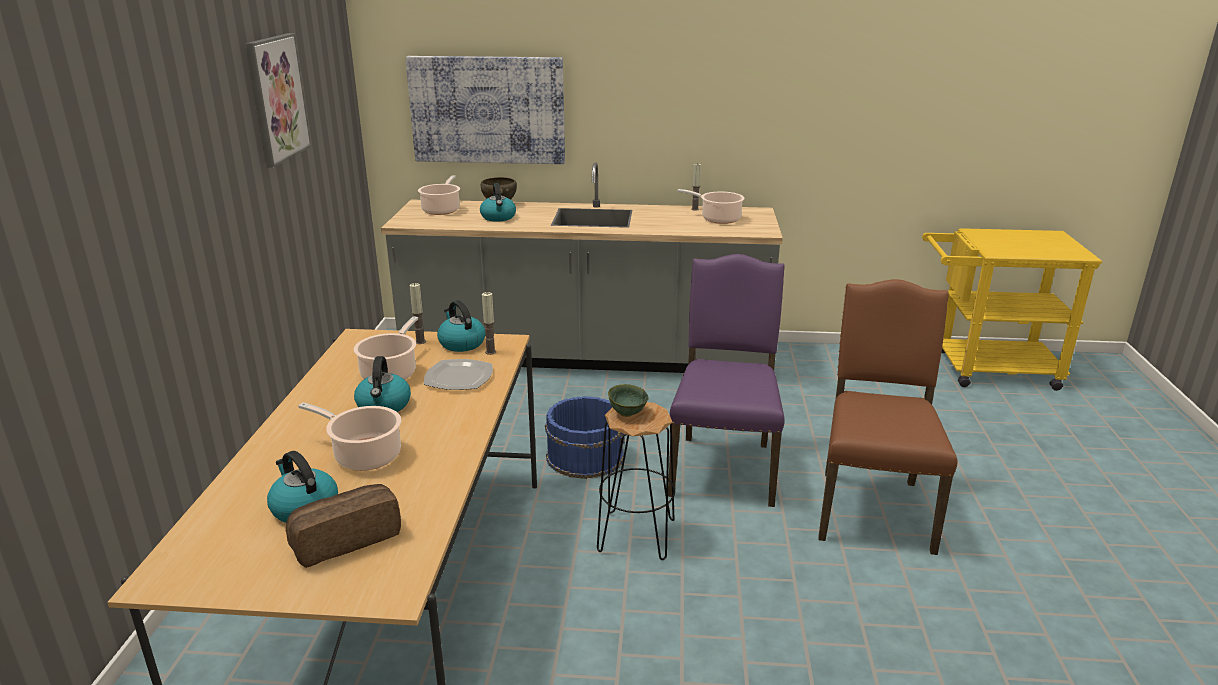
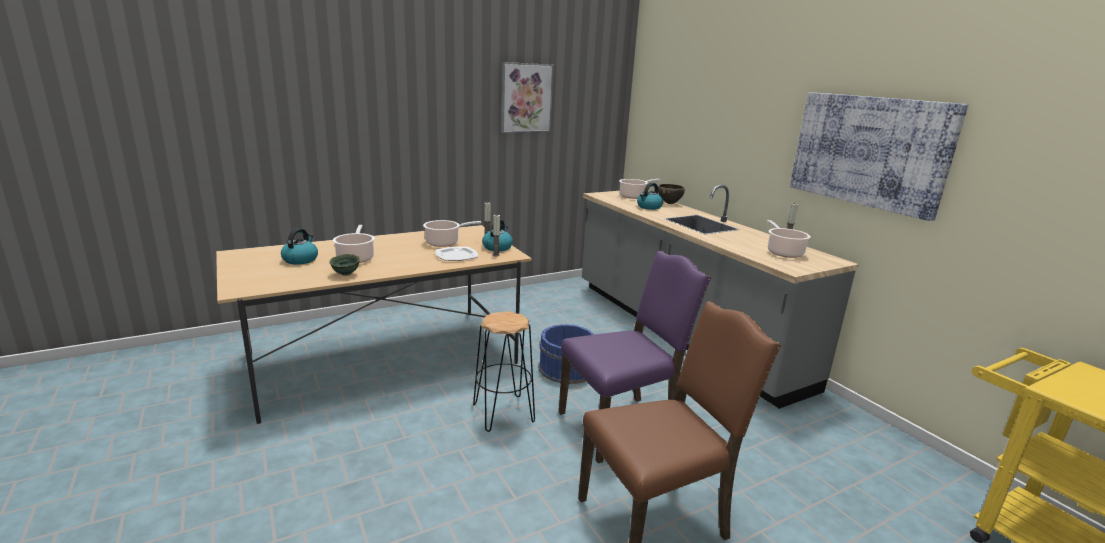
camera: 55 degrees right, 5 degrees down
(346, 539) = (278, 272): bread -> none
(384, 406) = (408, 250): kettle -> none
(488, 109) = (684, 136): picture -> picture (869, 151)
(627, 413) = (503, 316): green bowl -> green bowl (346, 274)

